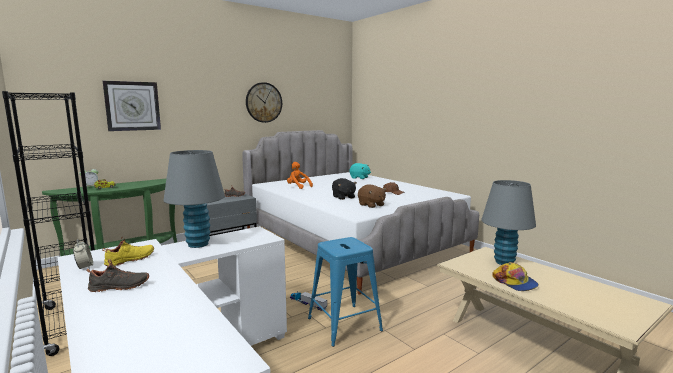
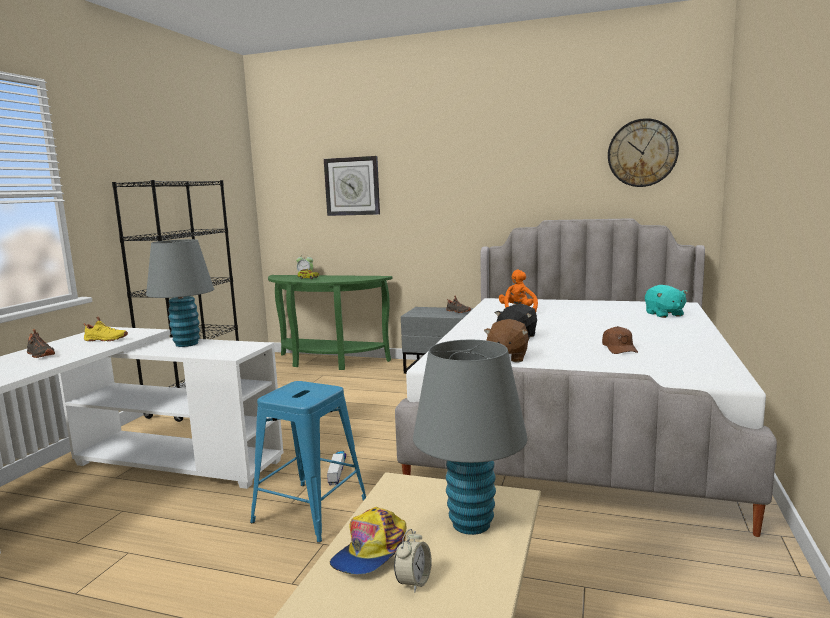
camera: 55 degrees right, 0 degrees up
(84, 267) = (81, 337): alarm clock -> alarm clock (413, 582)
(264, 102) = (524, 173): wall clock -> wall clock (642, 153)

